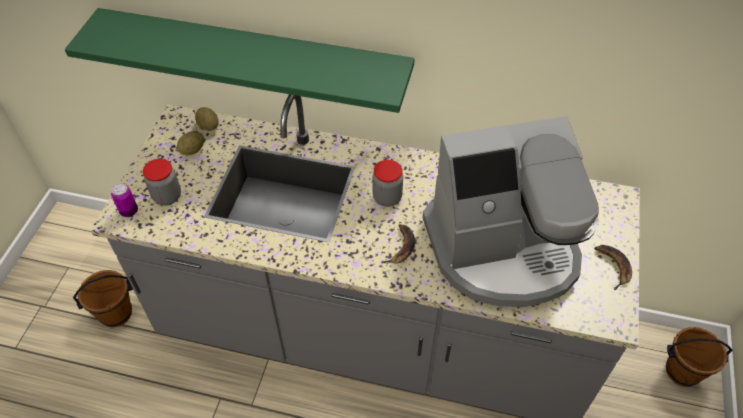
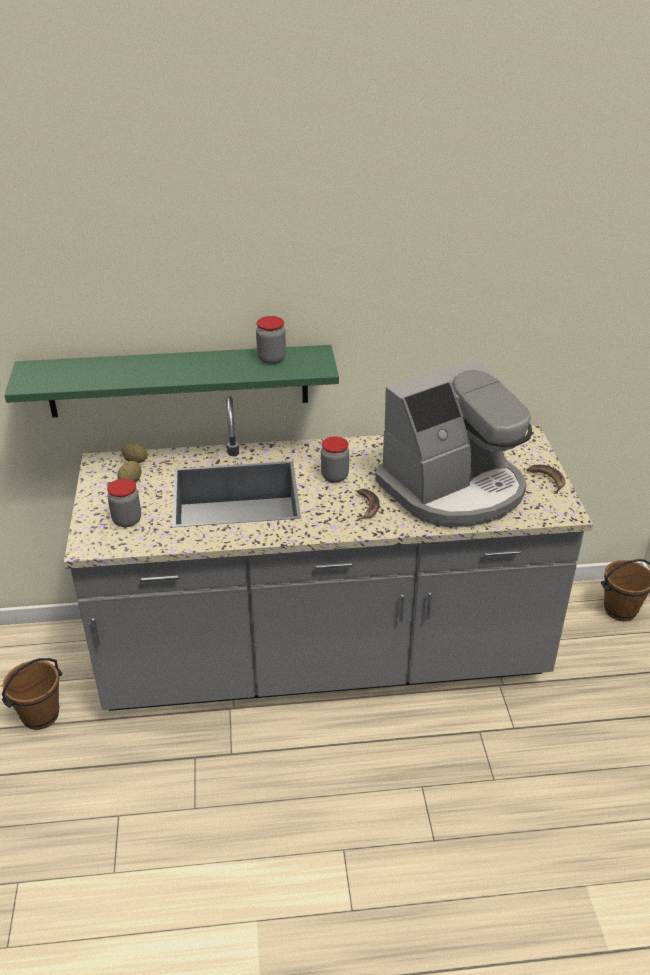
camera: 20 degrees left, 15 degrees down
(129, 211) = (95, 539): can -> none
(341, 64) = (271, 359): none -> jar

